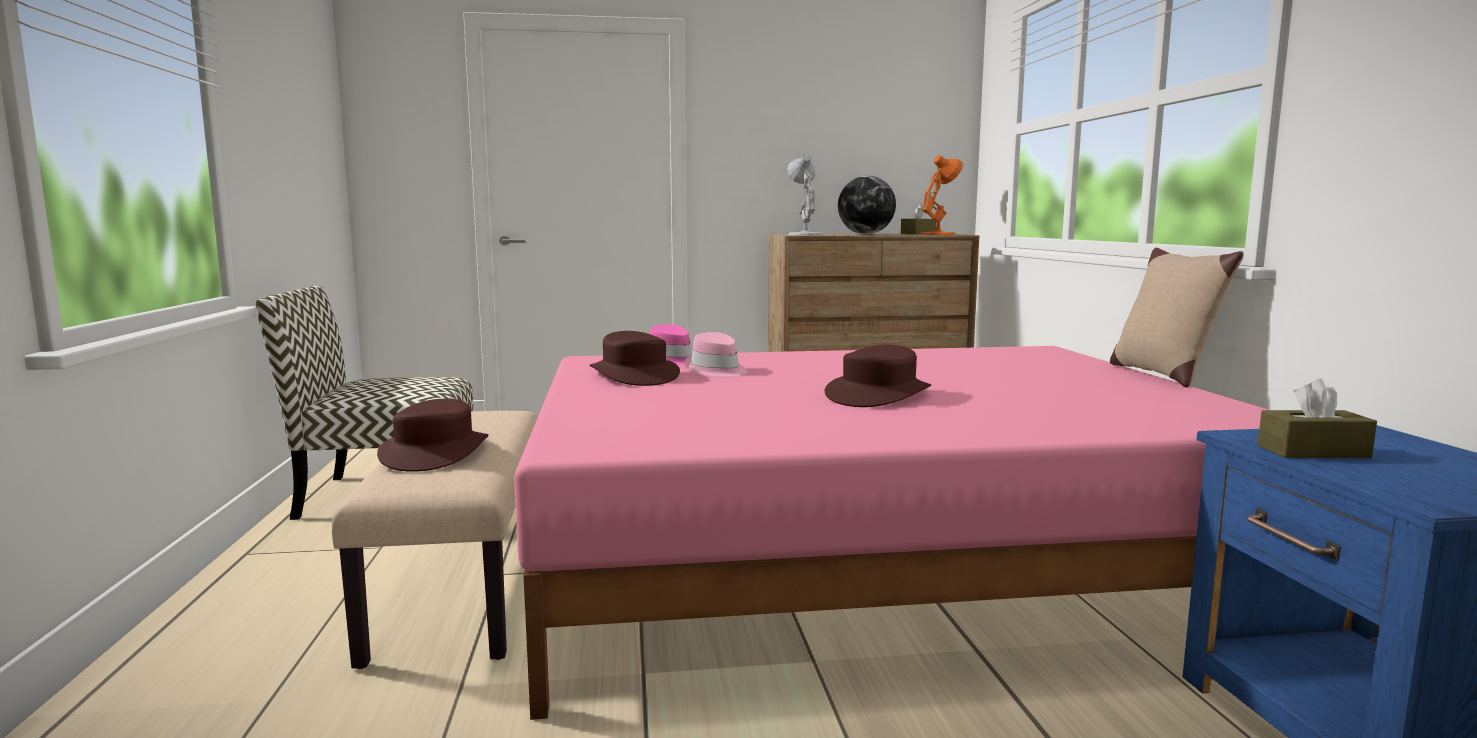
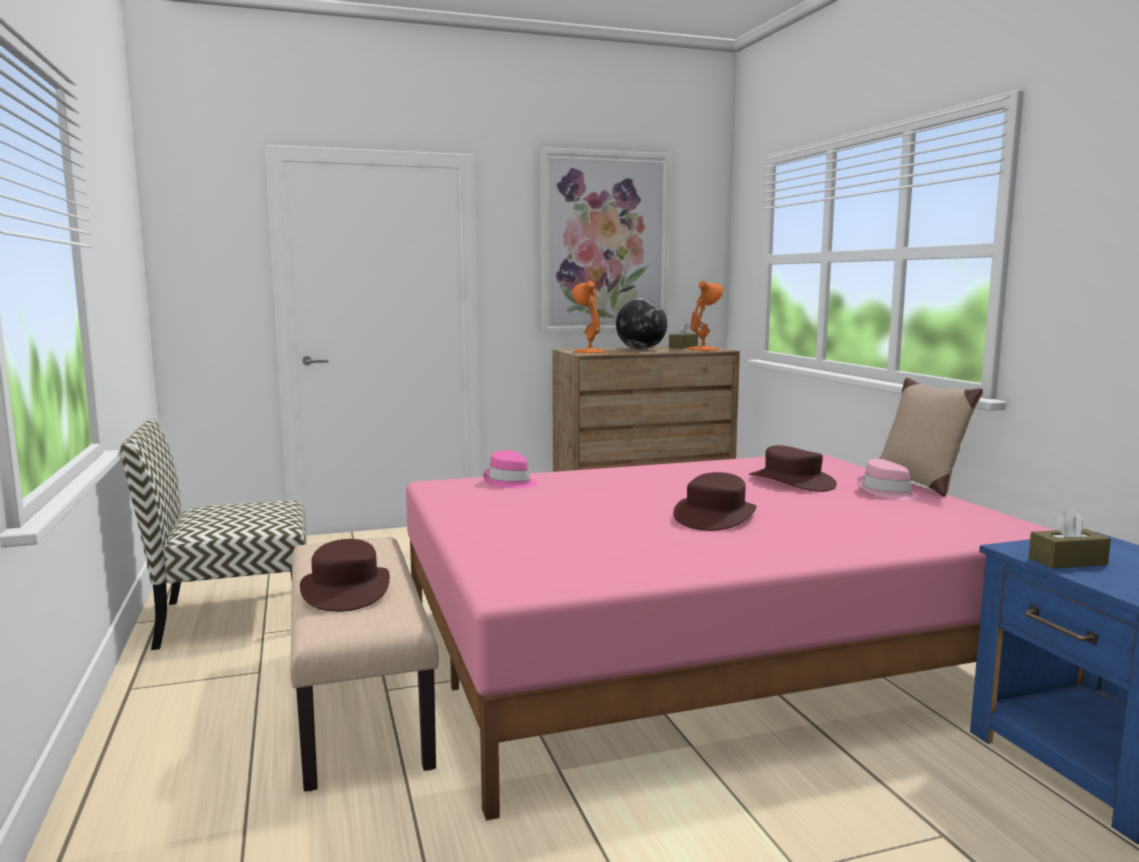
camera: 10 degrees left, 0 degrees up
(634, 375) = (493, 503): brown hat -> brown hat (792, 481)
(716, 370) = (560, 493): pink hat -> pink hat (886, 492)
(804, 234) = (589, 351): white table lamp -> orange table lamp
(831, 116) = (604, 243): none -> picture

